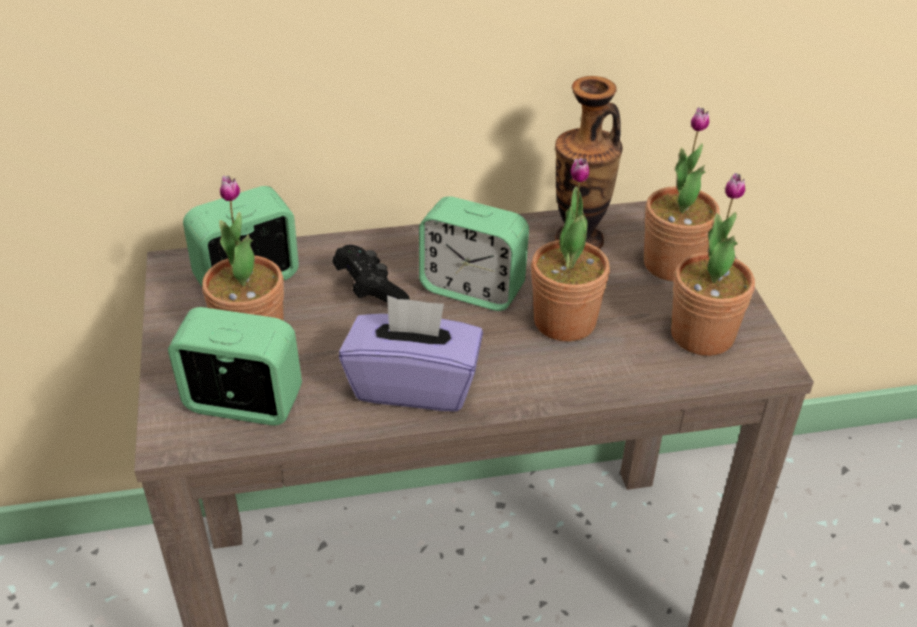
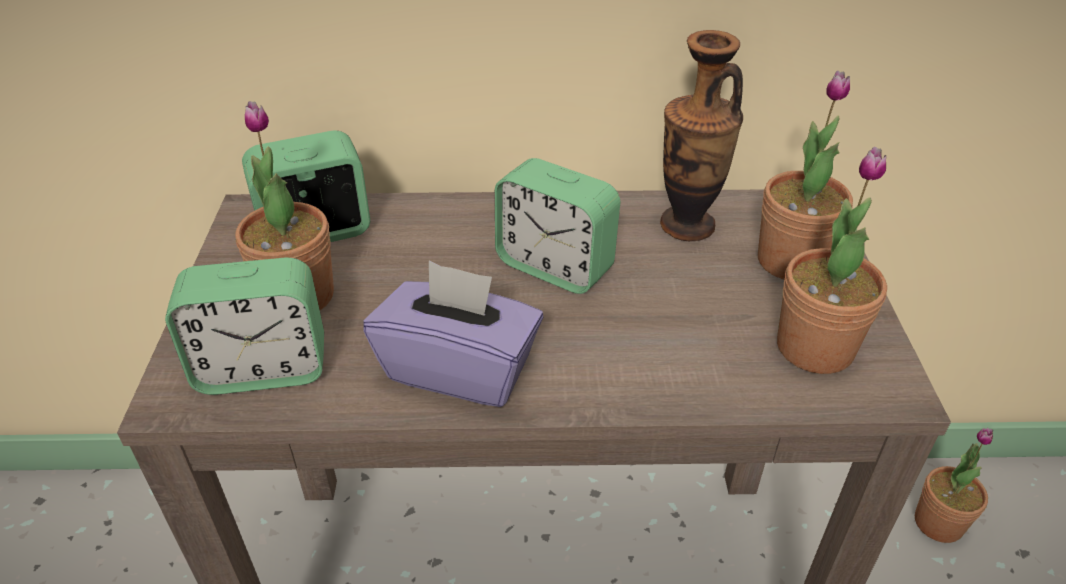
camera: 10 degrees right, 0 degrees up
(243, 404) = (263, 369): alarm clock -> alarm clock turned 150 degrees clockwise
(369, 290) = (441, 256): black game controller -> none
(564, 321) = (652, 314): potted plant -> potted plant (938, 523)

